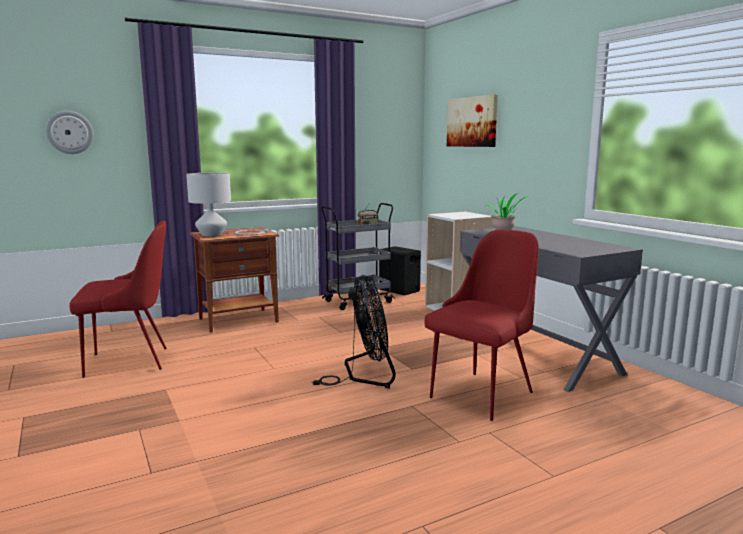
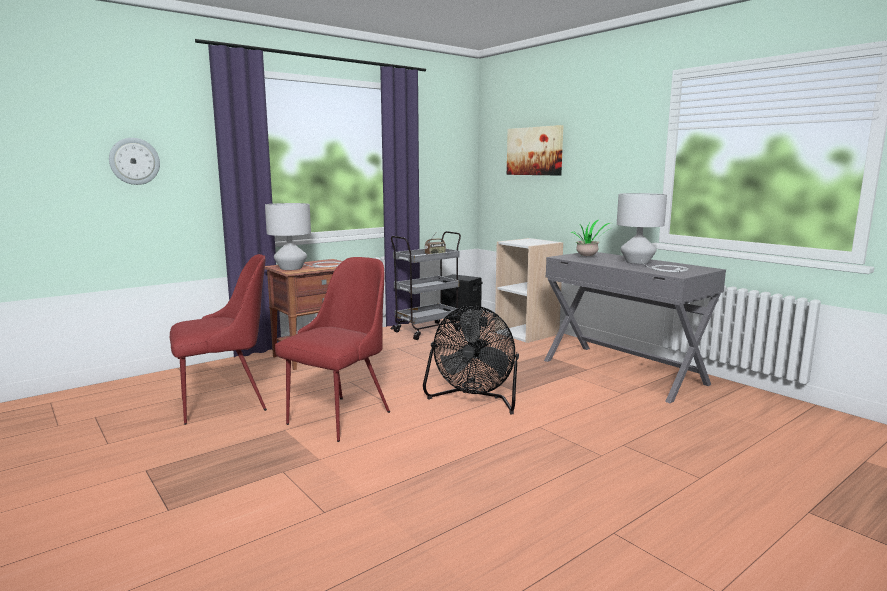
camera: 10 degrees left, 0 degrees up
(361, 372) = (472, 399): black fan -> black fan turned 135 degrees clockwise
(481, 394) = (596, 411): red chair -> red chair (339, 417)
(560, 241) = (649, 264): none -> grey table lamp

